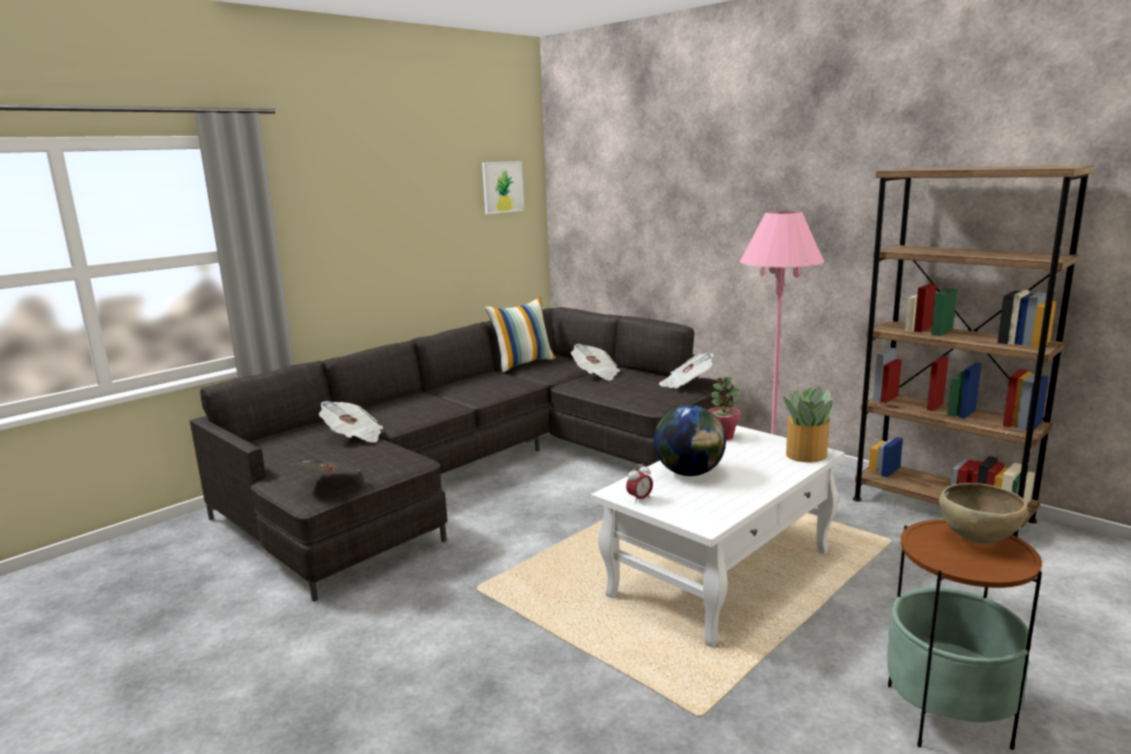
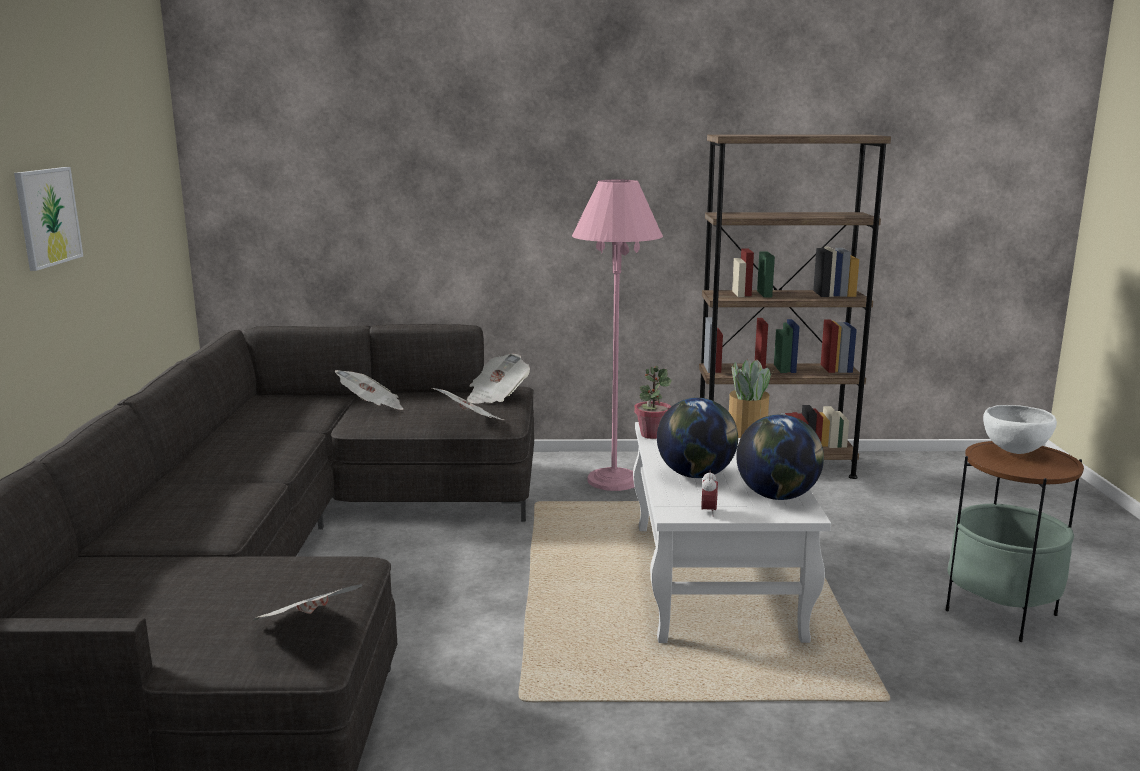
camera: 45 degrees left, 0 degrees up
(354, 437) = (192, 565): newspaper -> newspaper (469, 422)
(502, 187) = (142, 154): picture -> picture (47, 217)
(523, 363) = (242, 414): pillow -> none
(715, 507) = (777, 496): none -> globe
(978, 540) = (1015, 452): brown bowl -> white bowl

